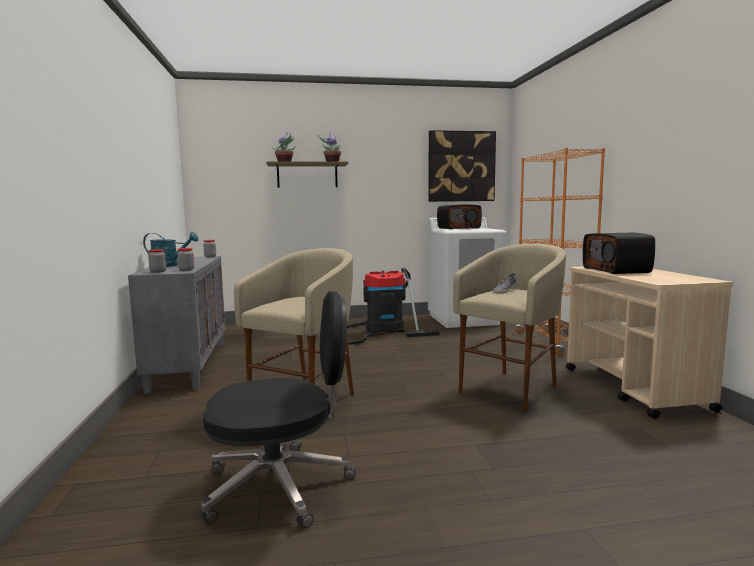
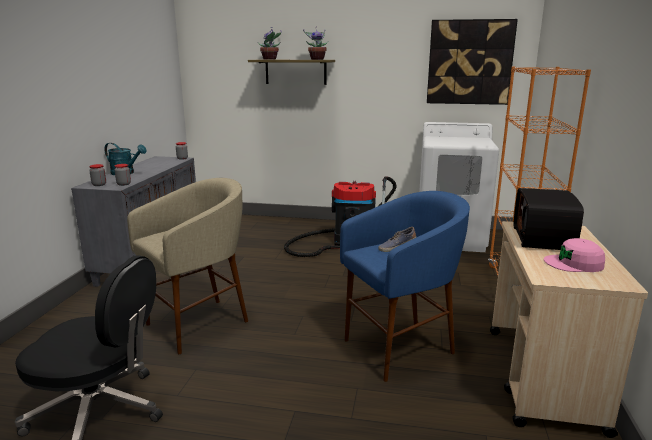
camera: 20 degrees right, 10 degrees up
(458, 228) = (450, 138): radio -> none
(511, 389) = (400, 348): beige stool -> blue stool
(662, 276) = (574, 263): none -> pink cap

